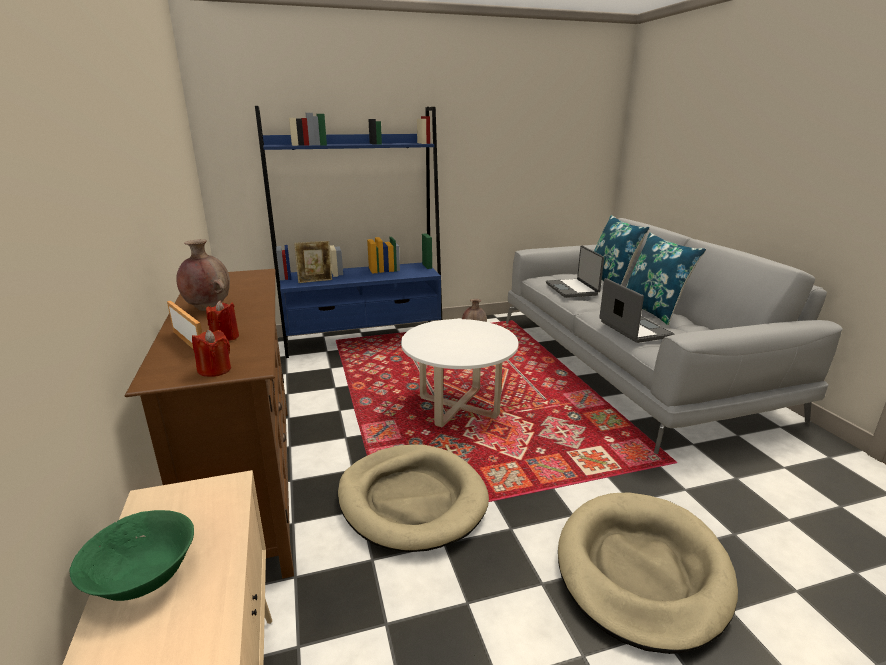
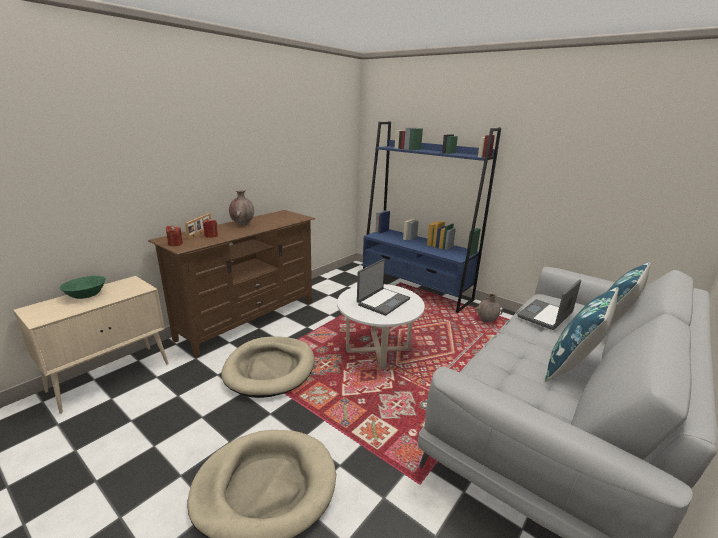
camera: 55 degrees right, 0 degrees up
(315, 281) = (388, 238): picture frame -> none
(633, 329) = (498, 363): laptop -> laptop (382, 302)

